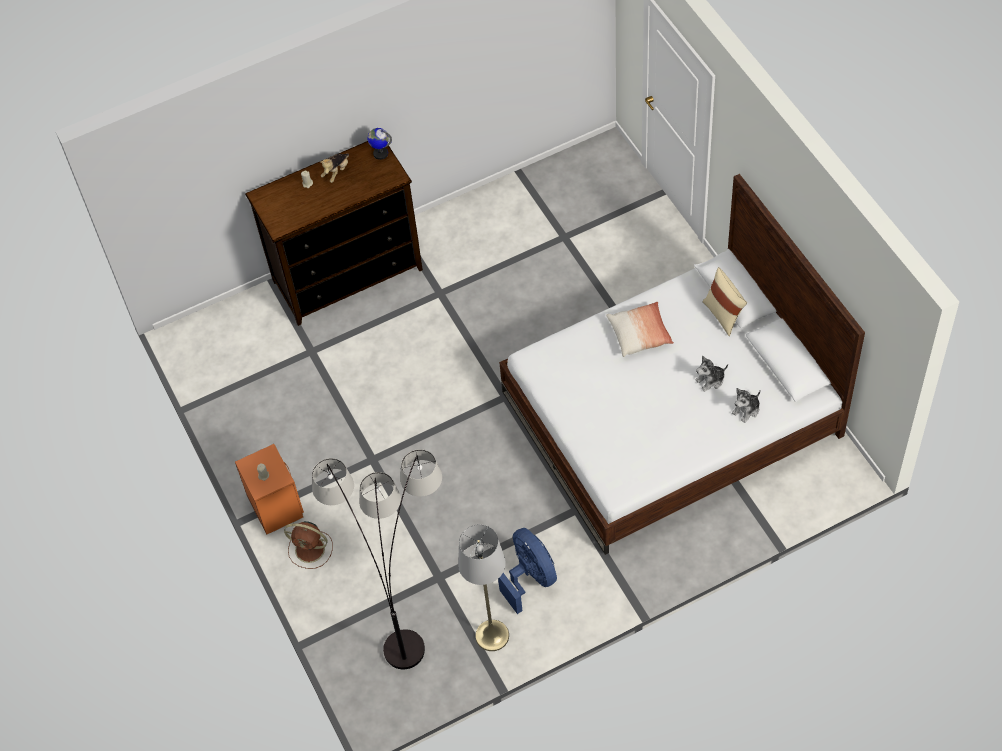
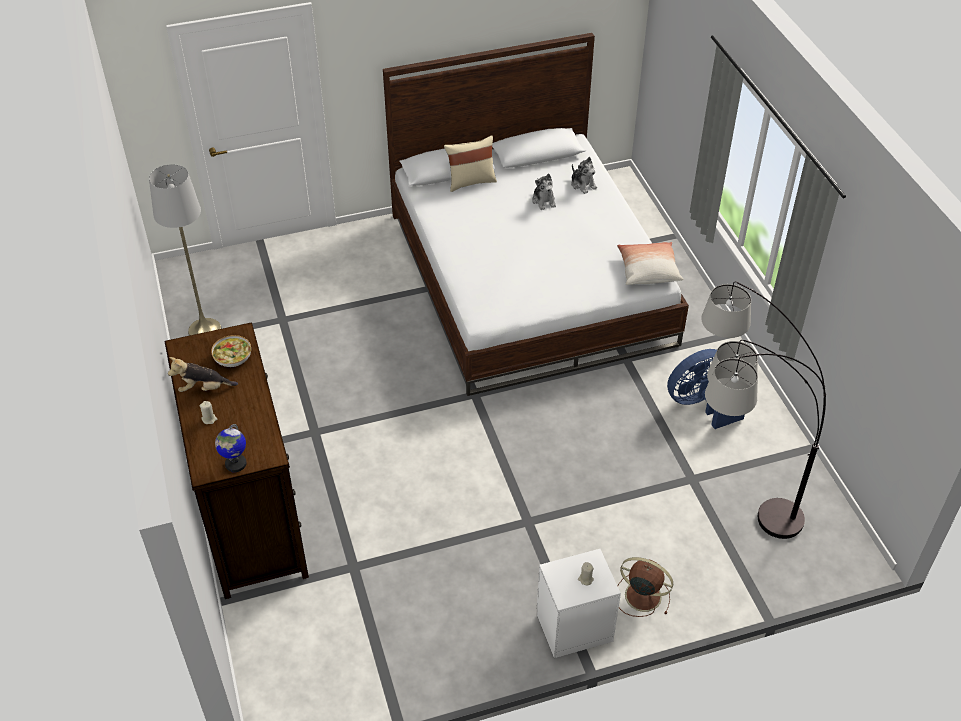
camera: 85 degrees left, 10 degrees down
(276, 505) = (572, 627): orange nightstand -> white nightstand
(311, 549) = (641, 595): brown fan -> brown fan turned 90 degrees counterclockwise
(336, 172) = (204, 388): plush toy -> plush toy turned 135 degrees clockwise
(371, 179) = (233, 357): none -> bowl
(380, 153) = (195, 344): globe -> globe (235, 464)
(492, 635) = (765, 443): grey floor lamp -> grey floor lamp (204, 330)
(640, 334) = (476, 237): pillow -> pillow (648, 271)

